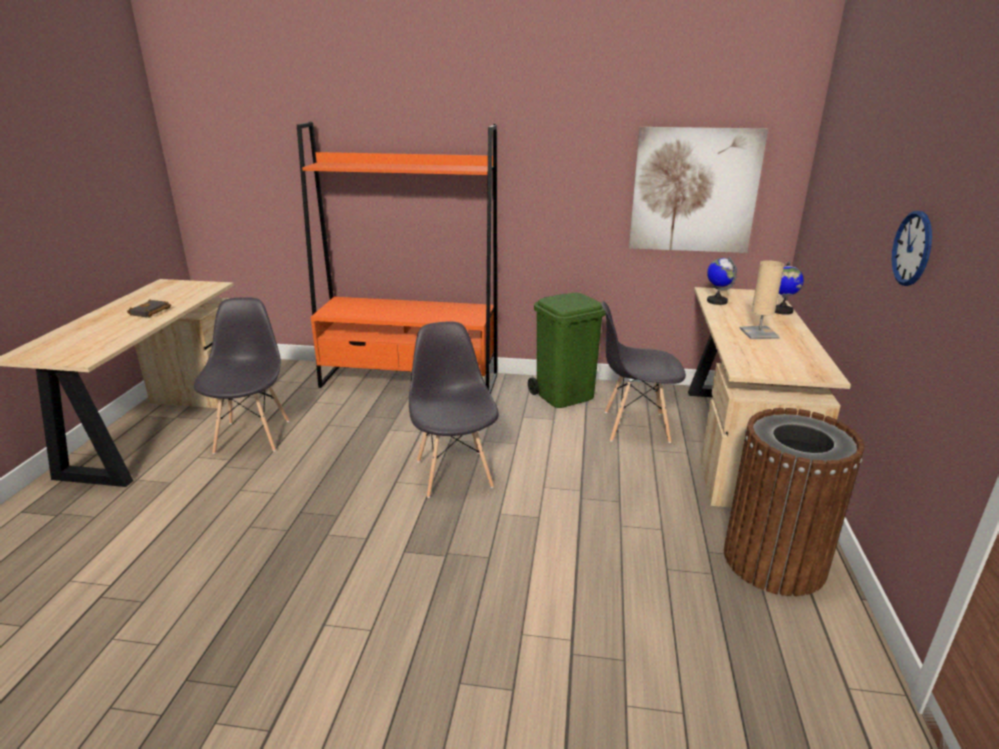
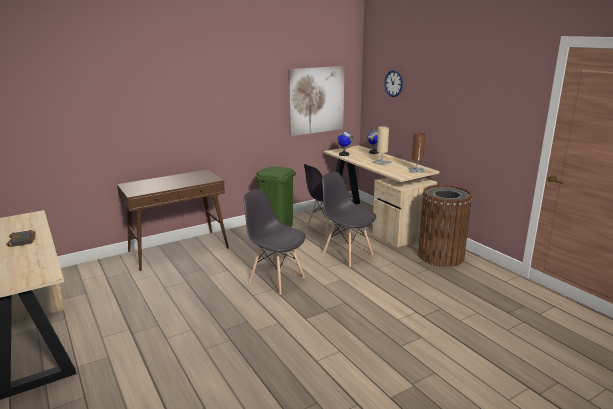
camera: 40 degrees left, 5 degrees down
(252, 436) = (122, 312): grey chair -> grey chair (347, 254)
(410, 381) = (179, 249): orange bookcase -> brown console table
(799, 368) = (416, 170): none -> brown table lamp
(912, 248) = (458, 107): wall clock -> wall clock (393, 83)

